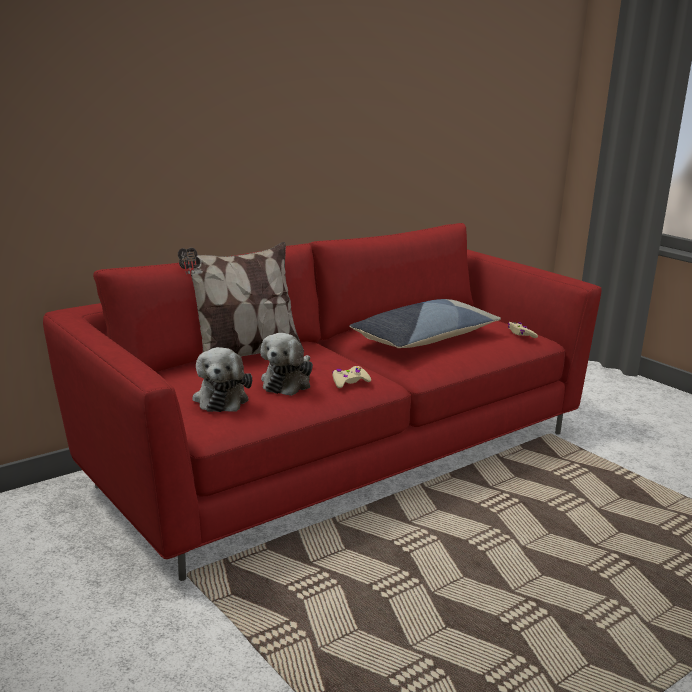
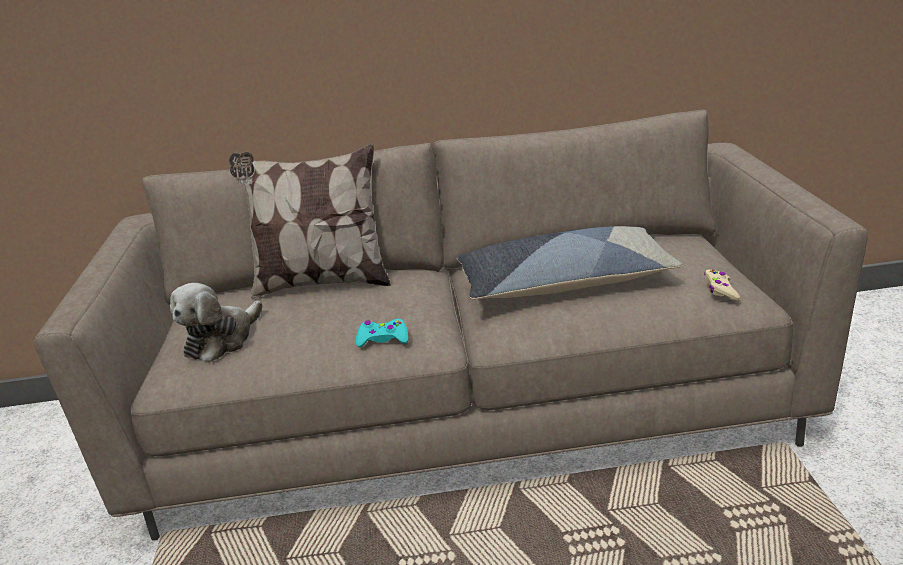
camera: 35 degrees right, 5 degrees up
(288, 382) = (314, 329): plush toy -> none
(341, 454) = (466, 416): red sofa -> beige sofa
(349, 382) = (383, 339): beige game controller -> turquoise game controller

